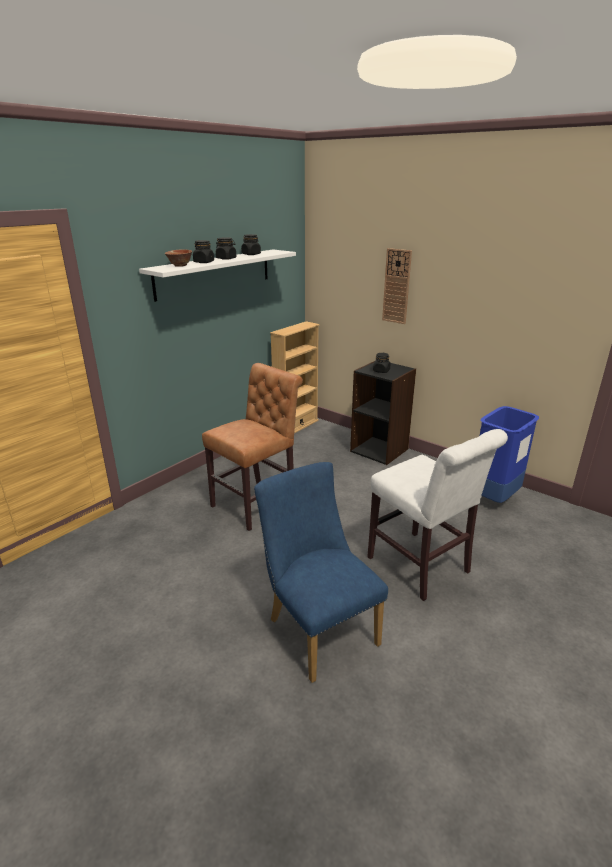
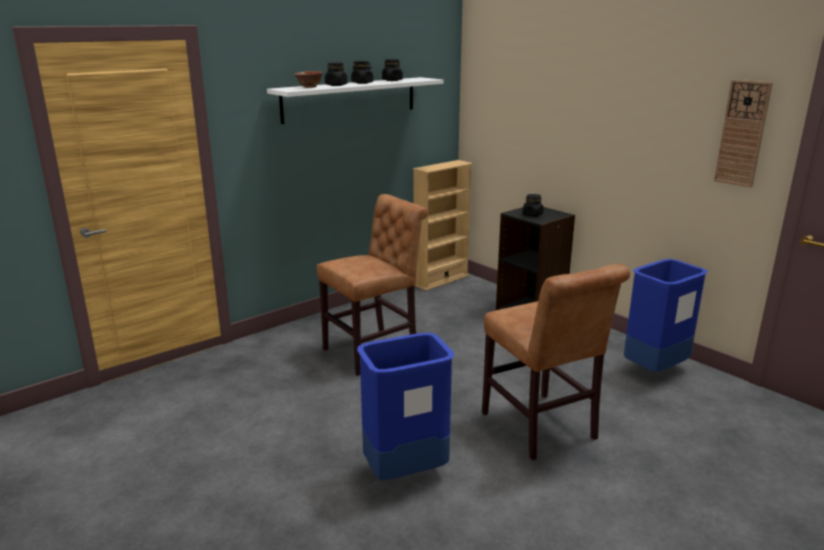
camera: 10 degrees right, 5 degrees down
(318, 627) = (405, 471): blue chair -> blue trash can
(397, 286) = (555, 119): wall clock -> wall clock (742, 133)
(422, 568) = (541, 429): white chair -> brown chair

